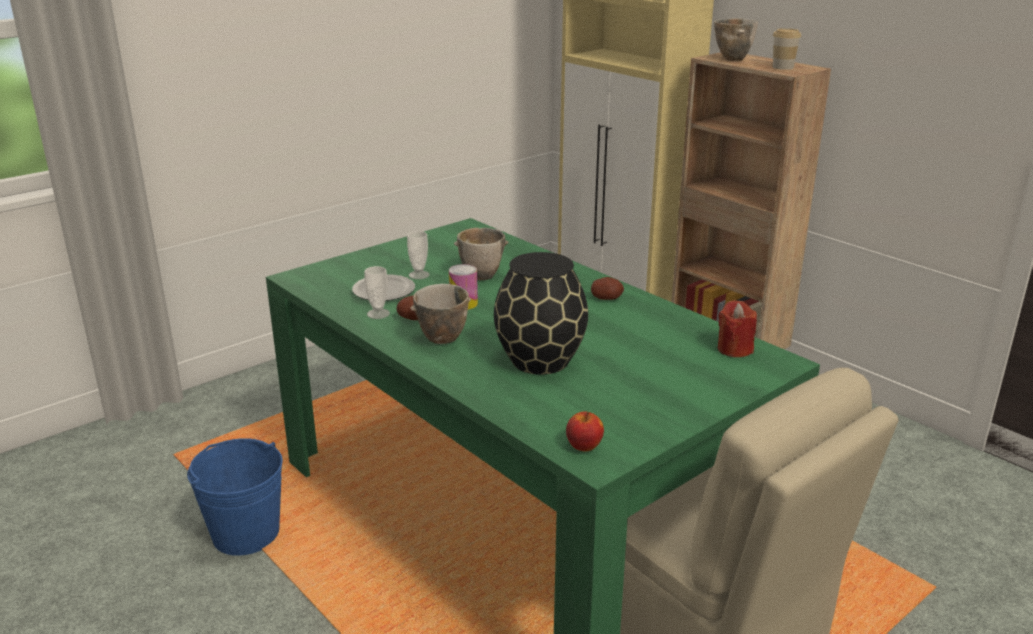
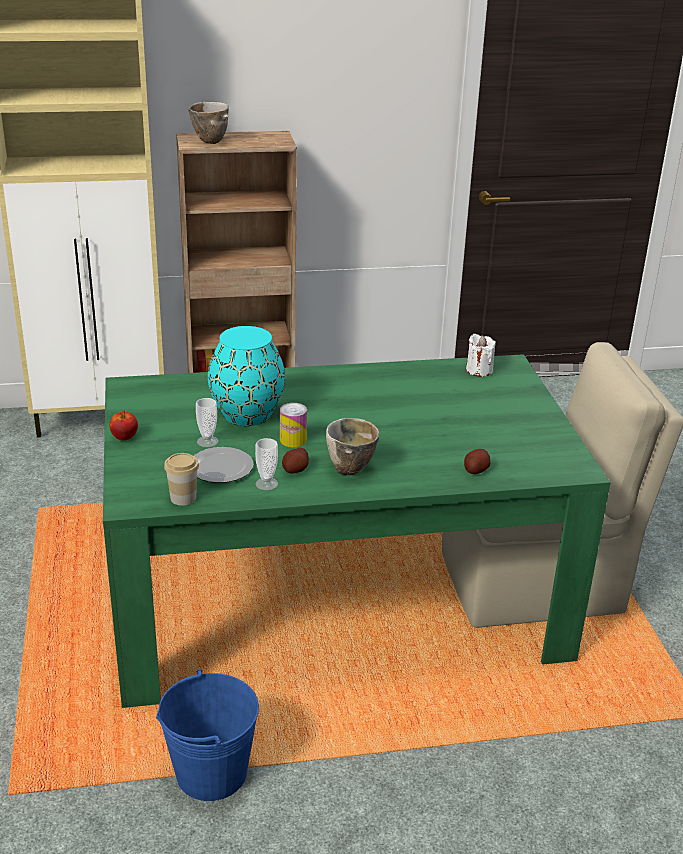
camera: 60 degrees left, 5 degrees up
(483, 276) = (248, 414): bowl -> turquoise vase
(541, 360) = (426, 441): black vase -> none
(584, 446) = (558, 468): apple -> apple (124, 437)
(606, 298) = (352, 381): potato -> potato (475, 470)
(734, 349) = (479, 370): red candle -> white candle
(783, 67) = (263, 139): cup -> cup (183, 498)

